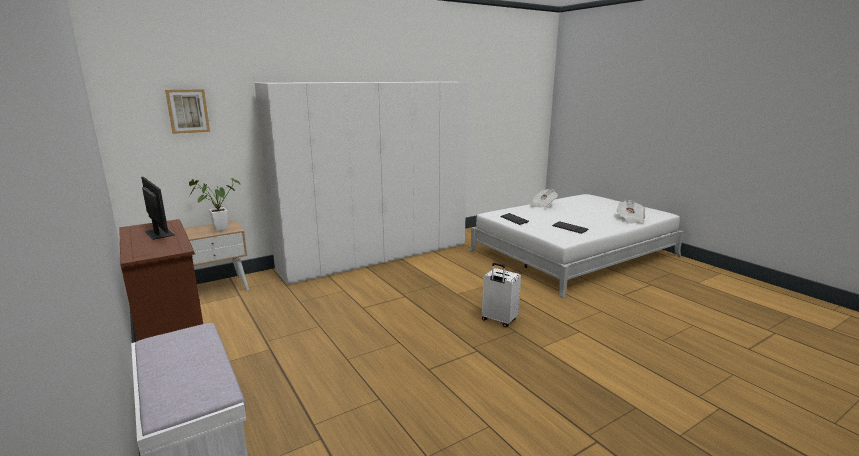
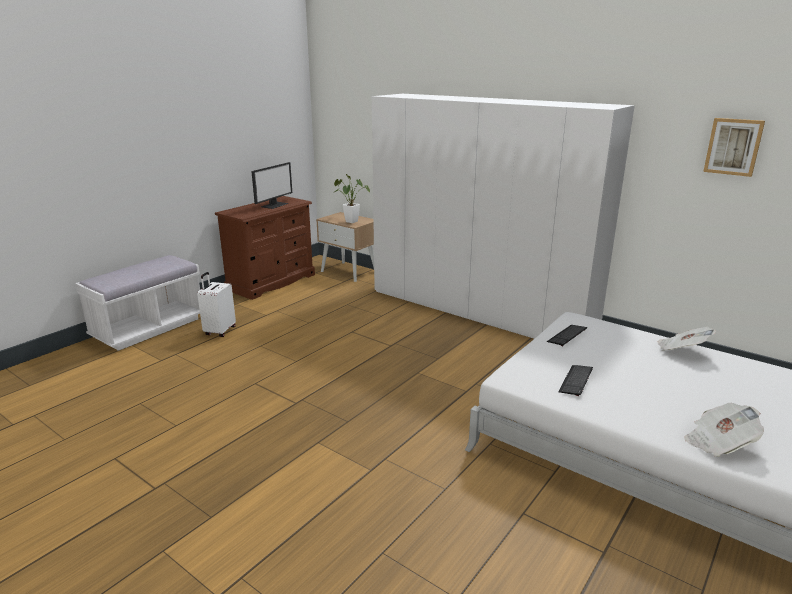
camera: 70 degrees right, 5 degrees up
(188, 111) = (359, 115): picture -> picture (733, 146)
(498, 320) = (367, 407): white suitcase -> white suitcase (219, 331)

